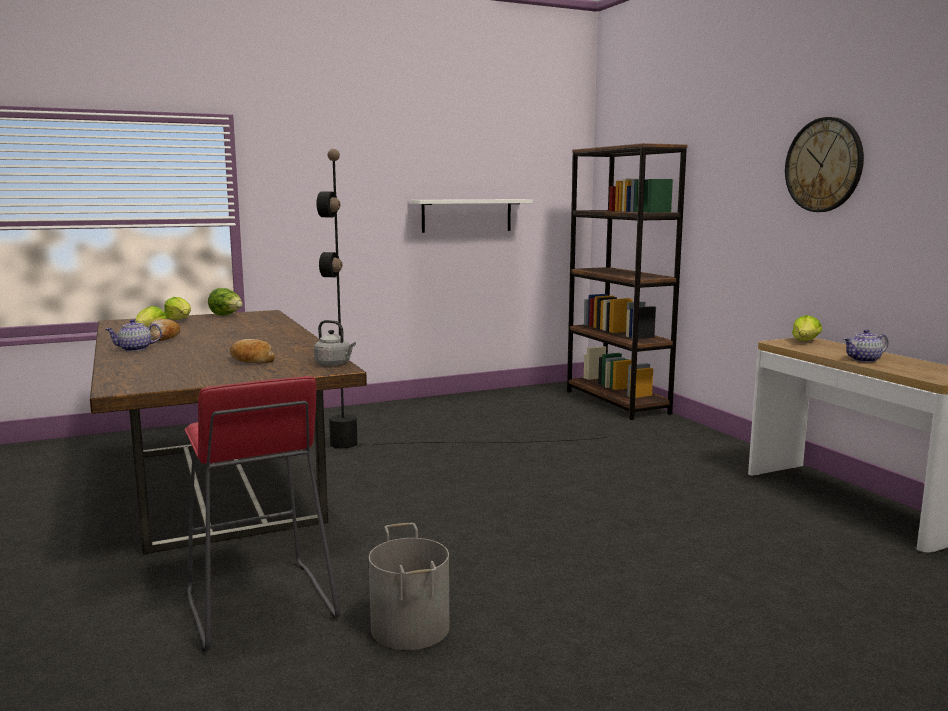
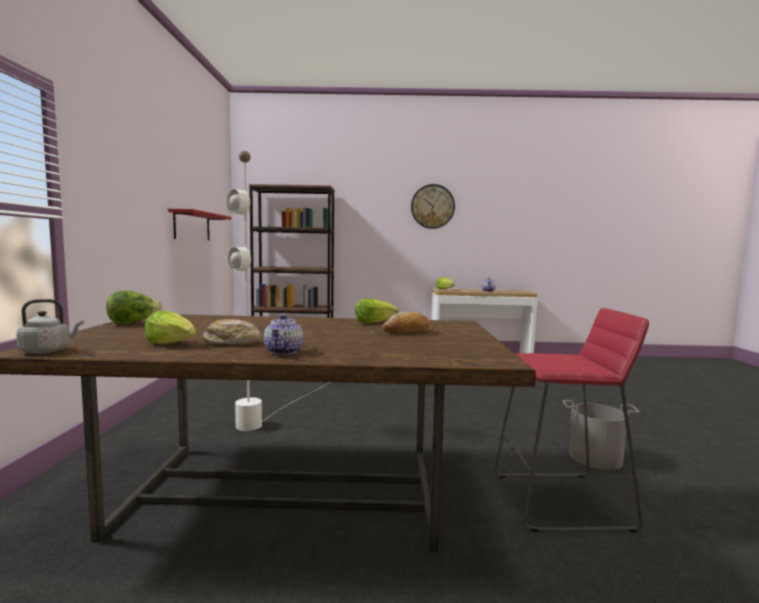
camera: 65 degrees left, 5 degrees down
(180, 320) = (110, 333): lettuce -> lettuce (374, 322)
(334, 364) = (443, 322): grey kettle -> grey kettle (48, 351)
(419, 443) = (289, 404): black floor lamp -> white floor lamp
(467, 215) = (192, 226): white shelf -> red shelf

